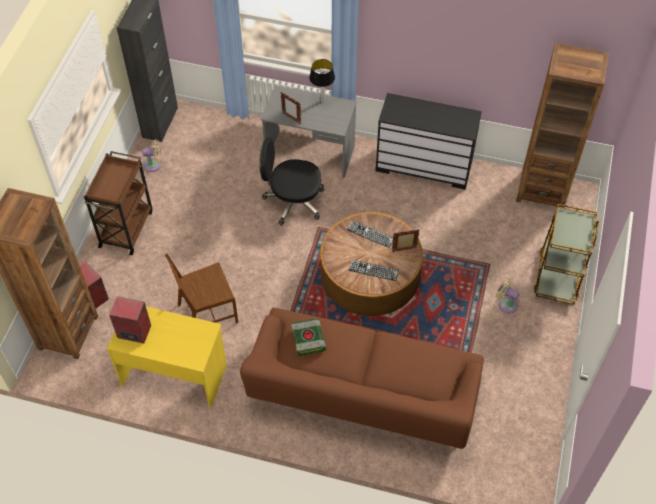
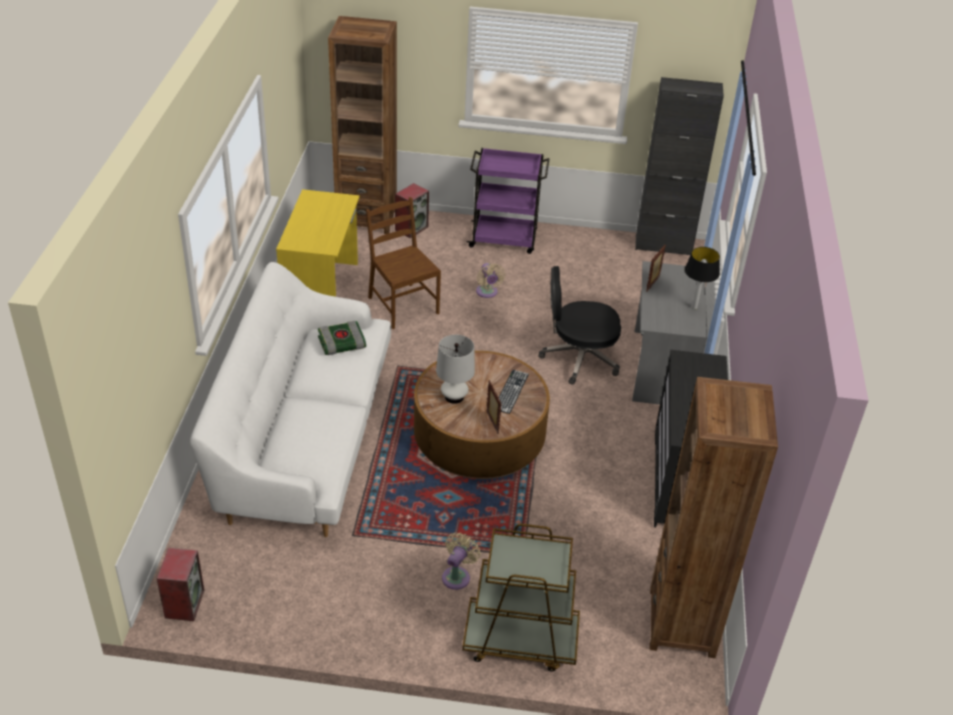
camera: 80 degrees right, 15 degrees down
(126, 228) = (504, 239): brown cart -> purple cart
(133, 331) = (322, 202): speaker -> speaker (184, 603)
(154, 165) = (599, 248): beige fan -> beige fan (487, 293)
(293, 201) = (578, 358): black office chair -> black office chair turned 90 degrees counterclockwise
(362, 393) = (304, 435): brown sofa -> white sofa
(373, 270) = (454, 396): keyboard -> white table lamp

